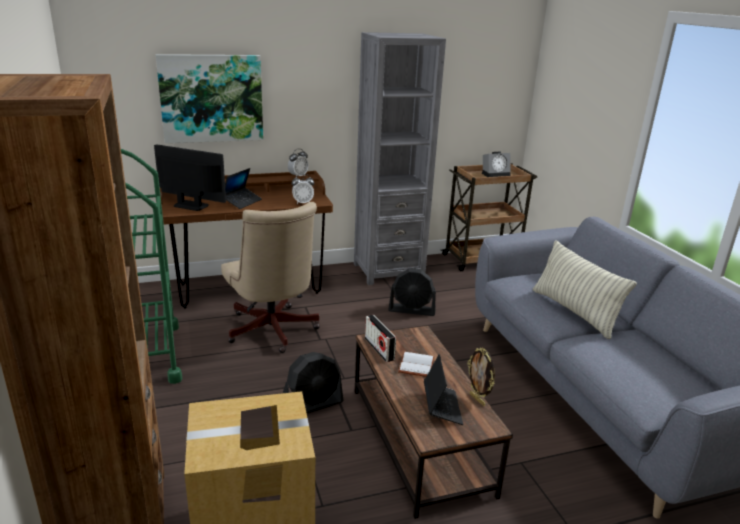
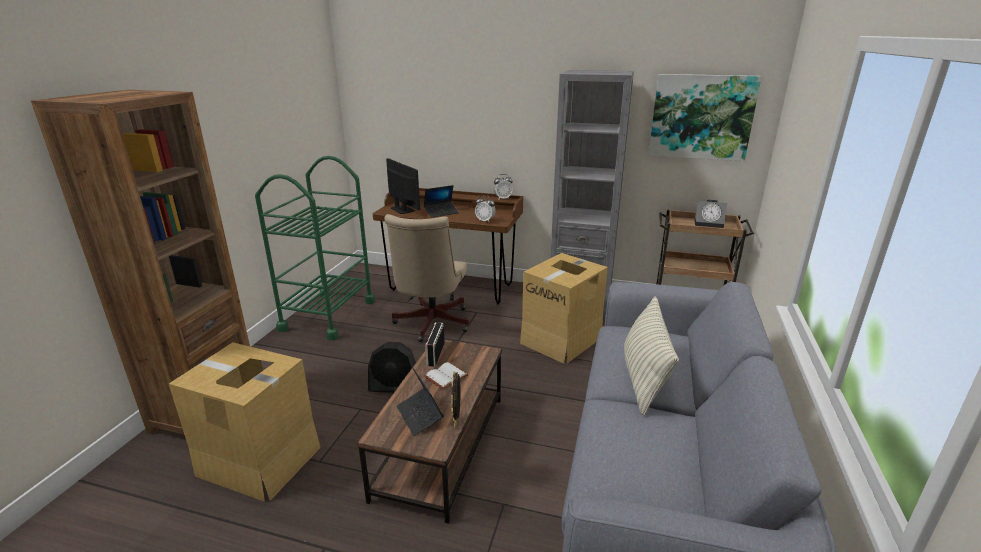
camera: 35 degrees right, 0 degrees up
(211, 98) = (439, 125): picture -> picture (701, 117)
(412, 310) = (562, 339): black fan -> cardboard box
(442, 407) = (420, 416): laptop -> laptop turned 120 degrees clockwise

